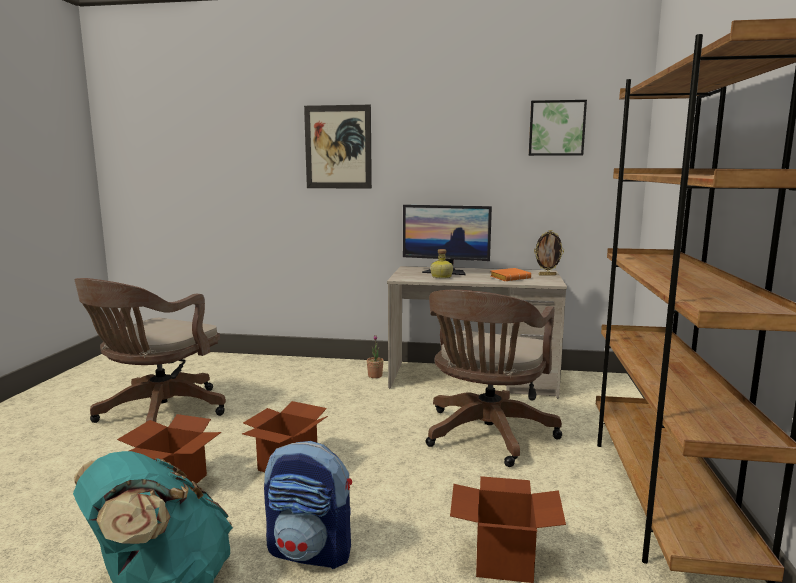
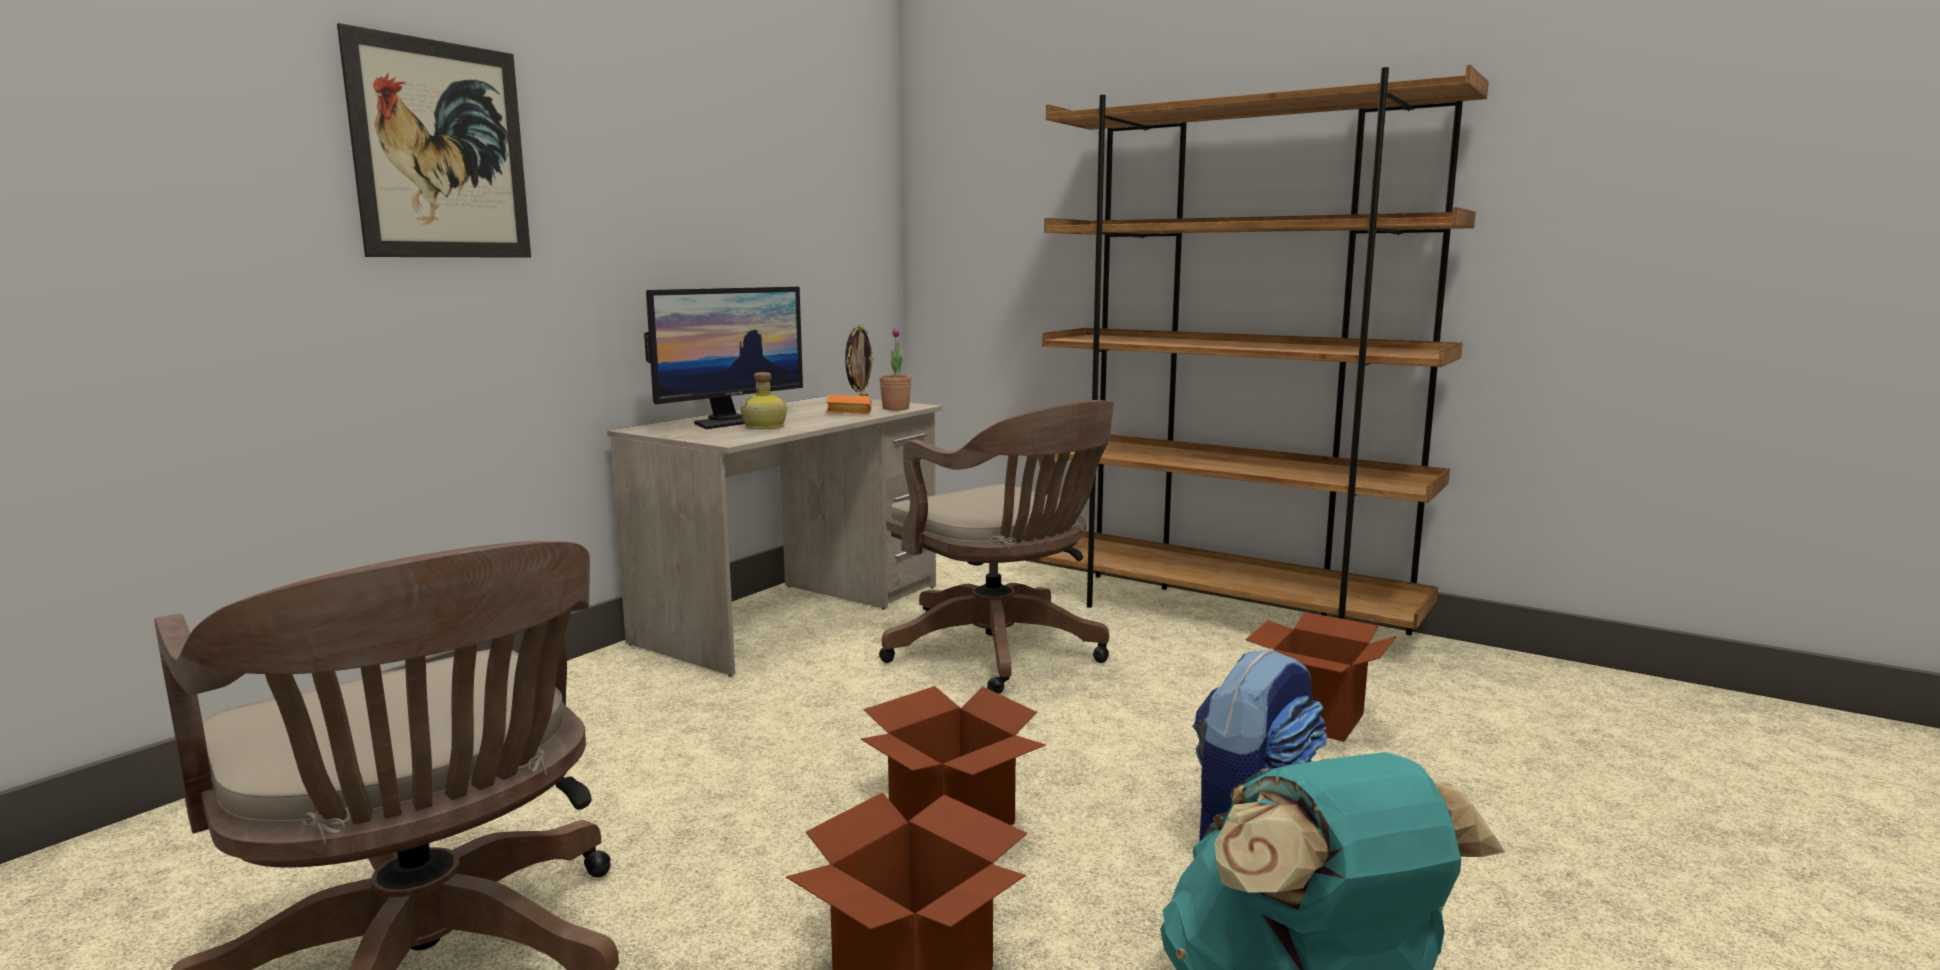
camera: 65 degrees left, 0 degrees up
(375, 376) = (650, 675): potted plant -> potted plant (895, 408)
(556, 128) = (811, 153): picture -> none

